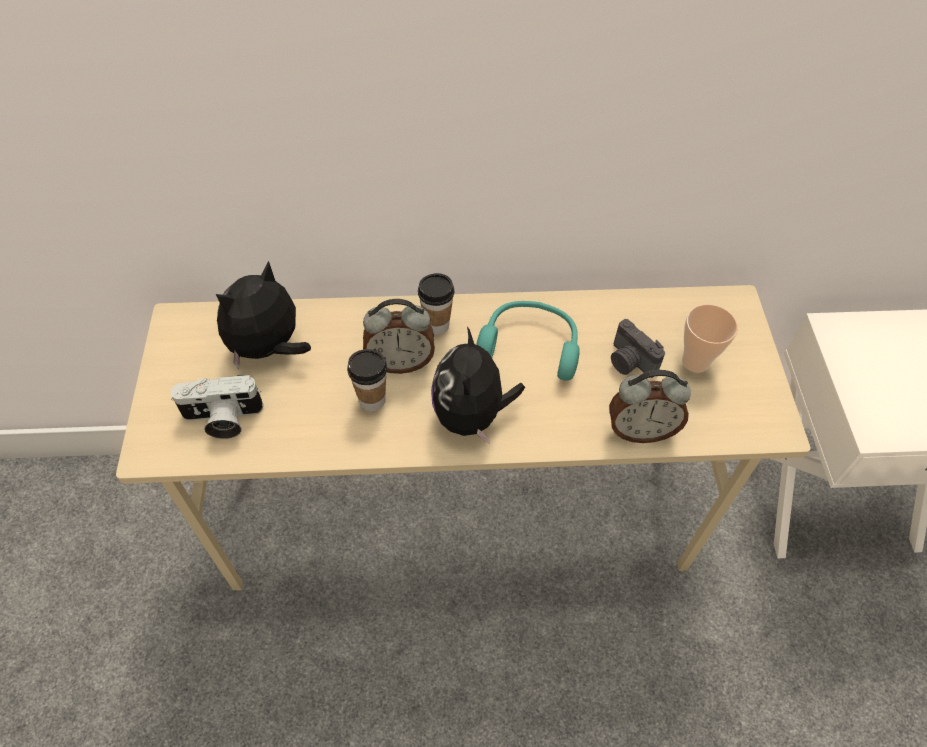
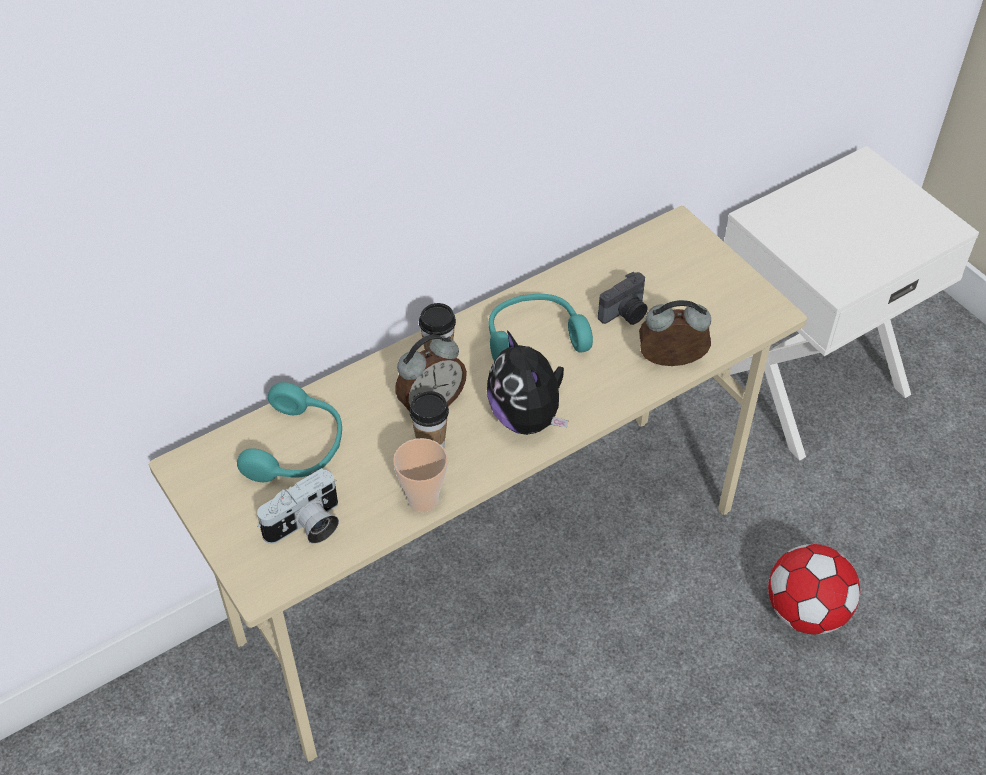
camera: 30 degrees left, 5 degrees down
(268, 348) = (298, 448): plush toy -> turquoise headphones
(629, 362) = (625, 314): camera -> camera turned 60 degrees counterclockwise
(640, 430) = (671, 363): alarm clock -> alarm clock turned 150 degrees counterclockwise
(695, 361) = (677, 289): cup -> cup (423, 500)
(699, 697) = (805, 611): none -> football

